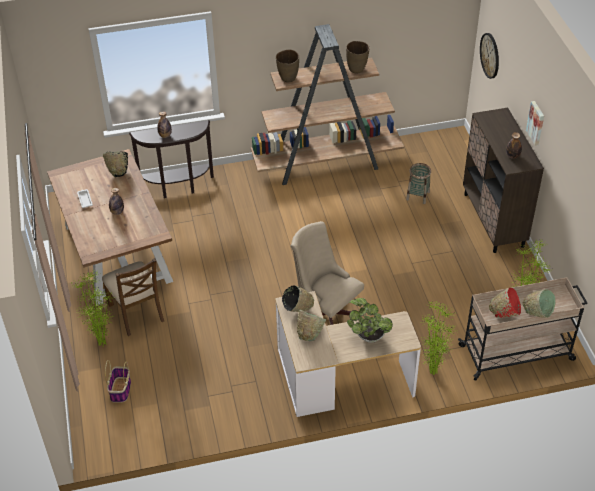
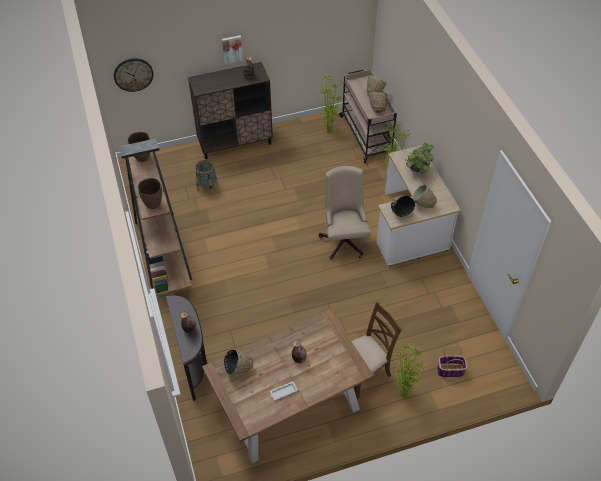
camera: 95 degrees left, 5 degrees up
(325, 313) = (344, 239): beige office chair -> beige office chair turned 135 degrees clockwise

